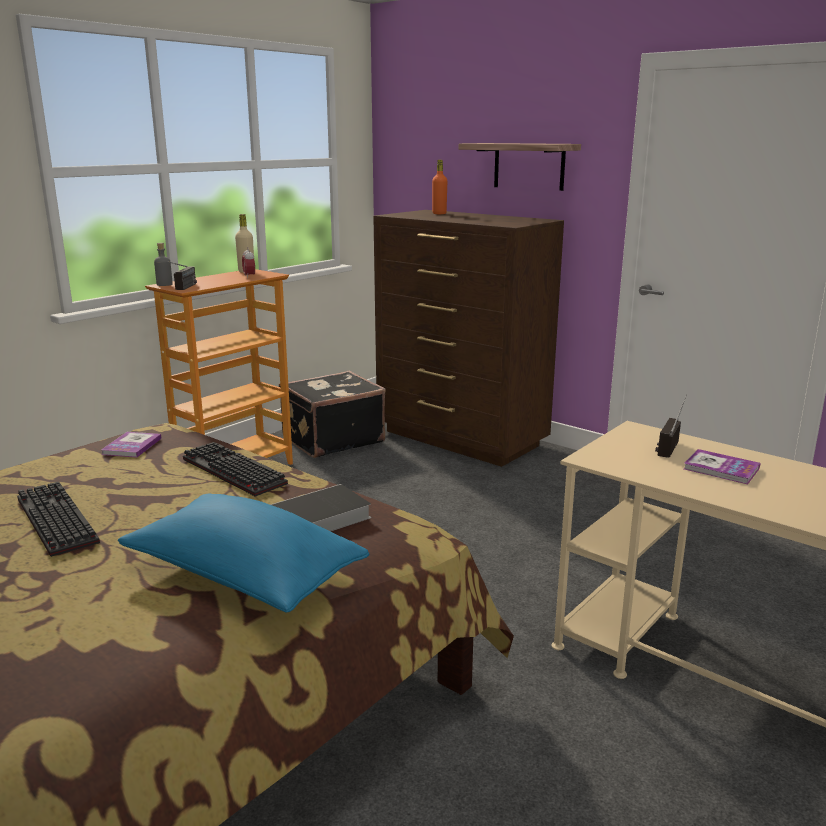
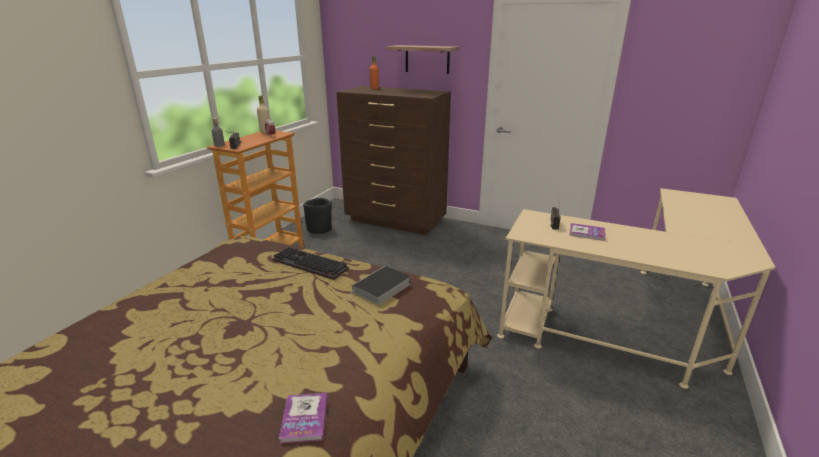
camera: 15 degrees left, 5 degrees up
(53, 520) = (213, 314): keyboard -> none
(132, 446) = (232, 255): book -> book (304, 418)
(244, 576) = (360, 333): blue pillow -> none
(331, 439) = (320, 229): black suitcase -> black planter

